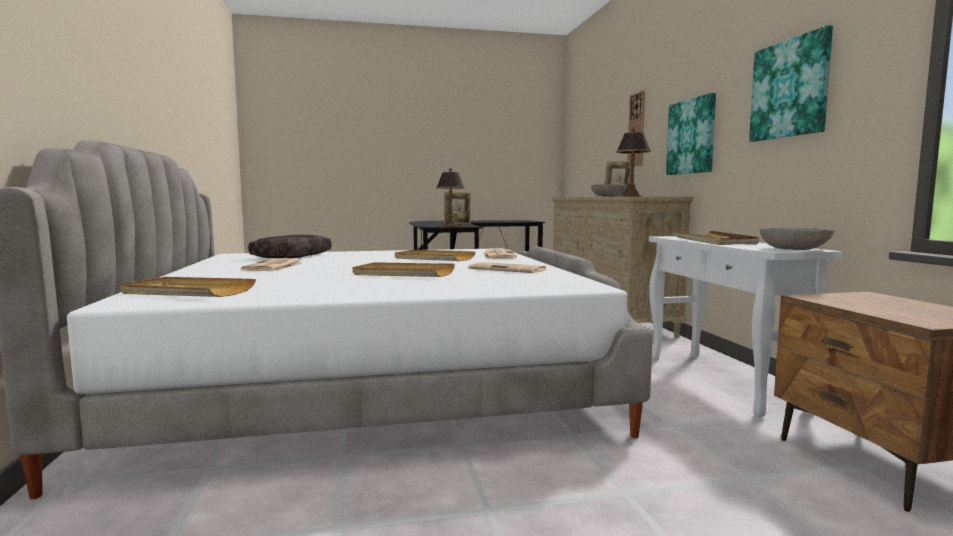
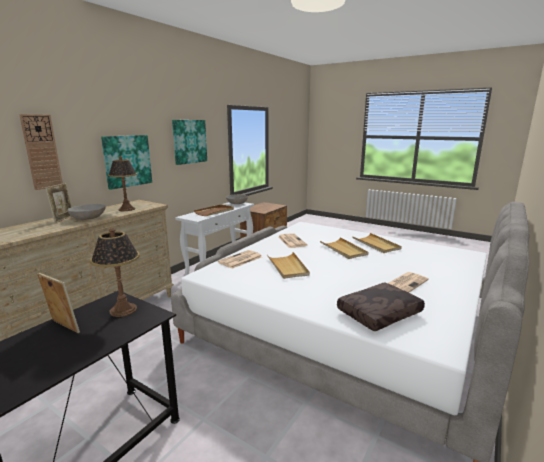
camera: 135 degrees left, 10 degrees up
(188, 292) = (449, 257): beige tray -> beige tray (376, 244)

